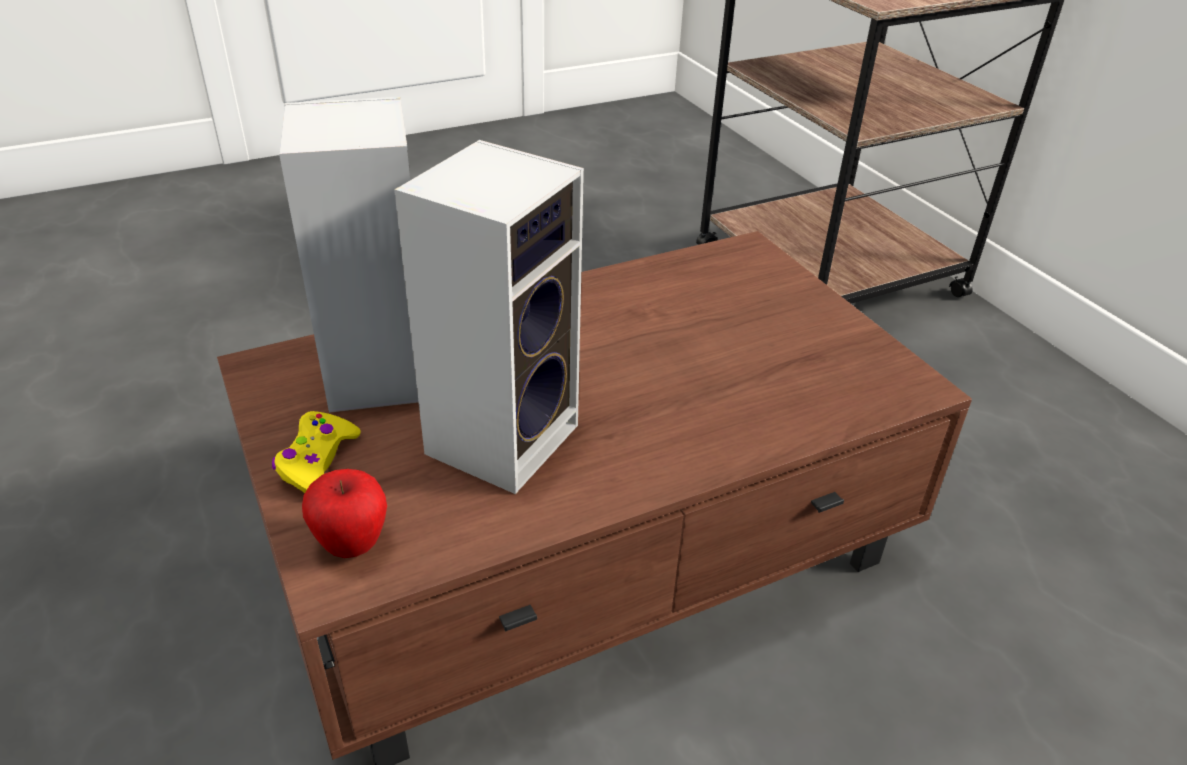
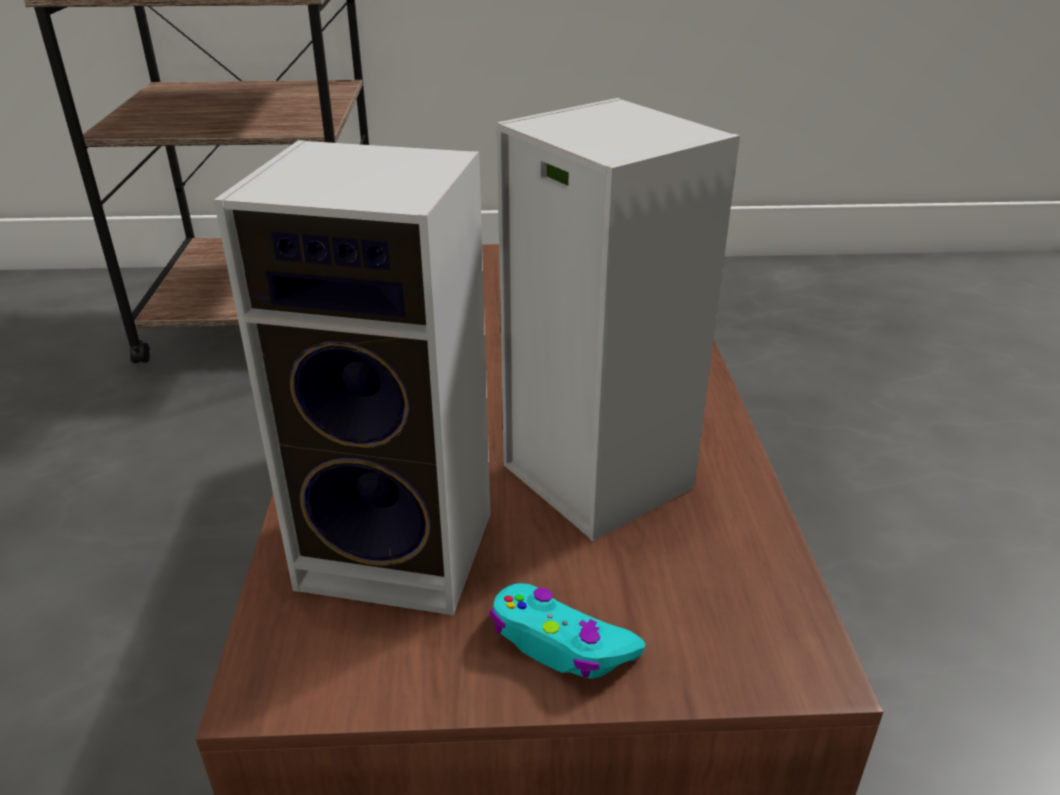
camera: 65 degrees left, 5 degrees down
(317, 462) = (561, 644): yellow game controller -> turquoise game controller
(352, 544) = (737, 634): apple -> none

